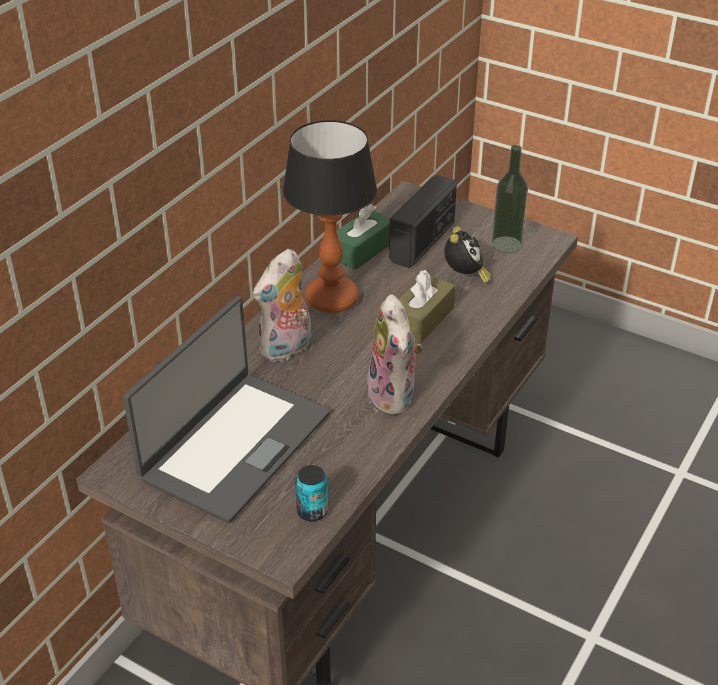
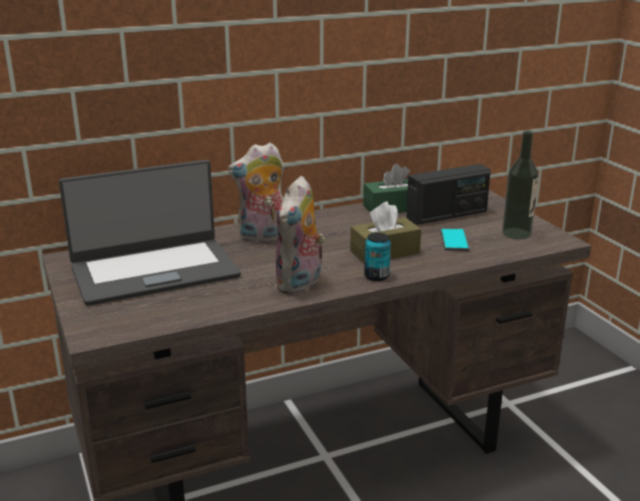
camera: 35 degrees right, 15 degrees down
(312, 511) = (147, 321): can -> can (376, 276)
(332, 298) = (334, 224): table lamp -> none
(465, 276) = (454, 240): alarm clock -> phone

